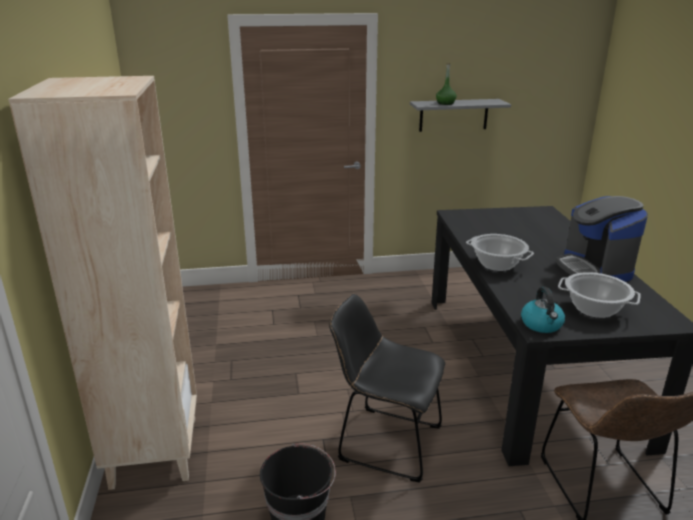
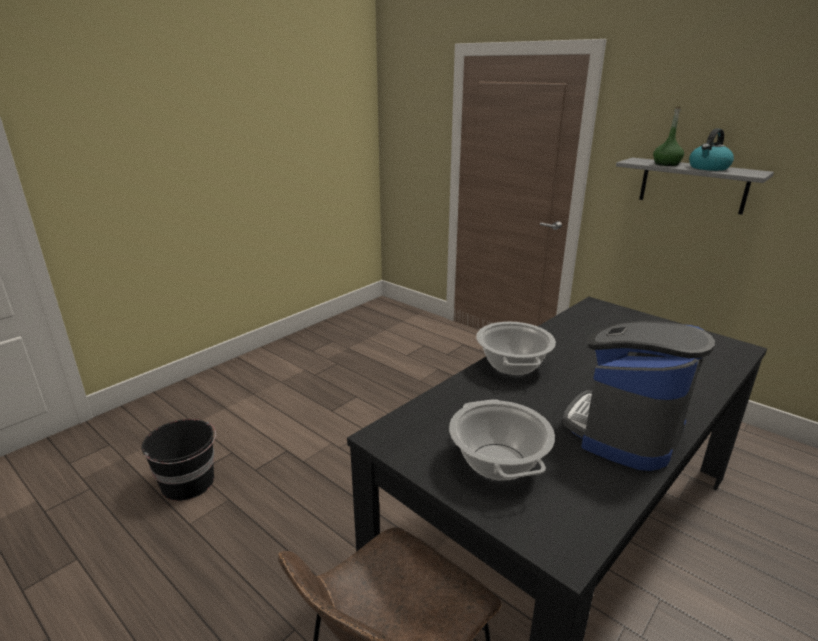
camera: 50 degrees right, 0 degrees up
(154, 451) = (208, 388): beige bookcase -> none
(385, 442) = (315, 485): black chair -> none
(542, 324) = (401, 434): kettle -> kettle (708, 168)

